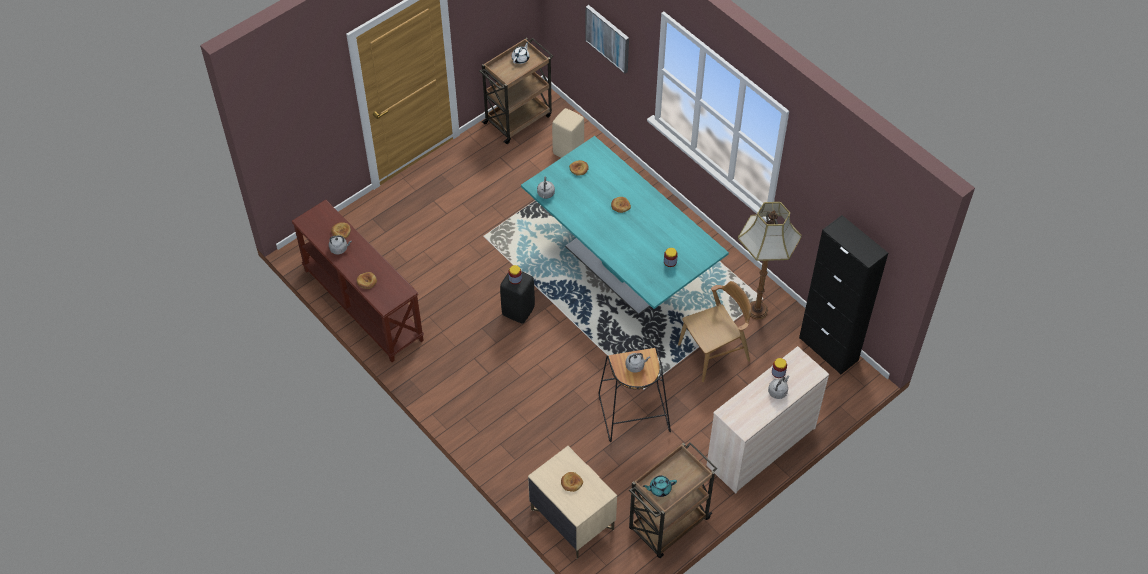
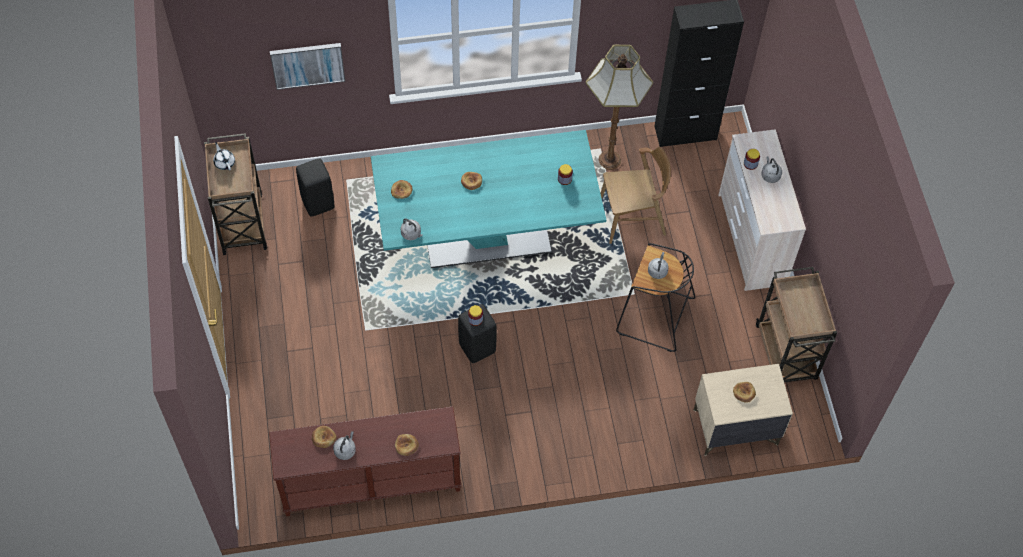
camera: 60 degrees left, 5 degrees up
(568, 151) = (317, 203): beige stool -> black stool
(659, 489) = (806, 322): turquoise teapot -> none
(714, 353) = (632, 218): brown chair -> brown chair turned 75 degrees clockwise

